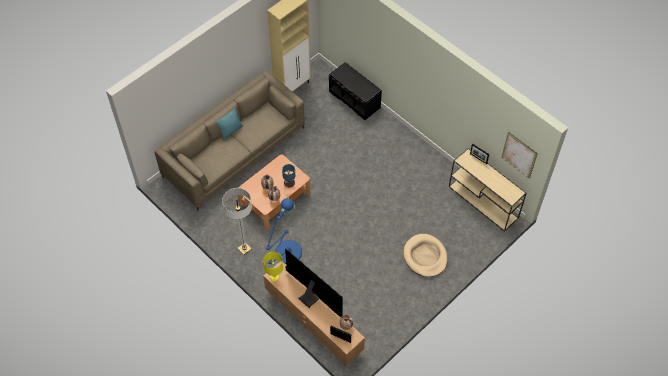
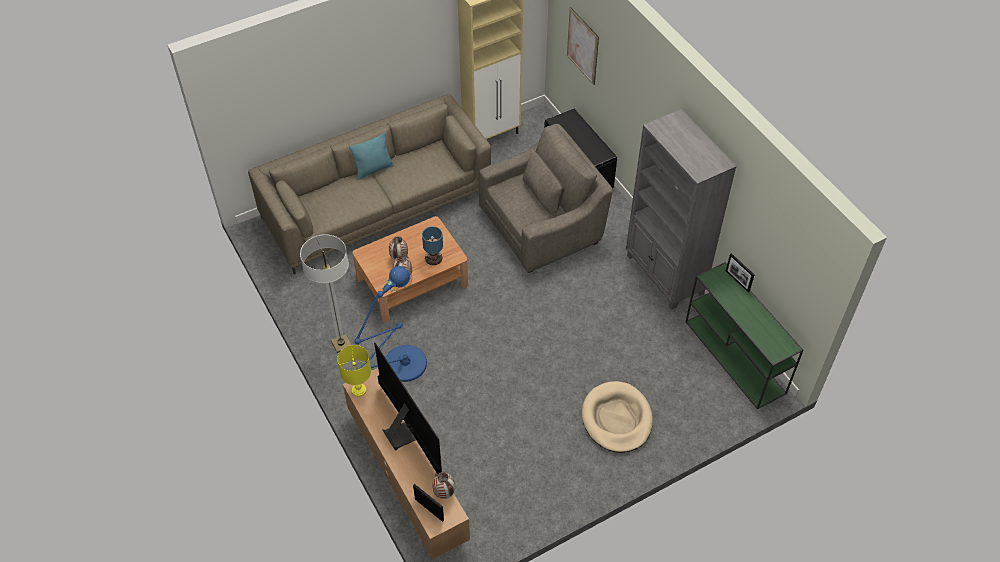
camera: 15 degrees right, 5 degrees down
(343, 142) = (542, 224): none -> grey armchair
(428, 159) = (664, 275): none -> grey bookcase
(483, 202) = (735, 357): beige console table -> green console table
(519, 155) = (800, 281): picture -> picture (582, 46)

